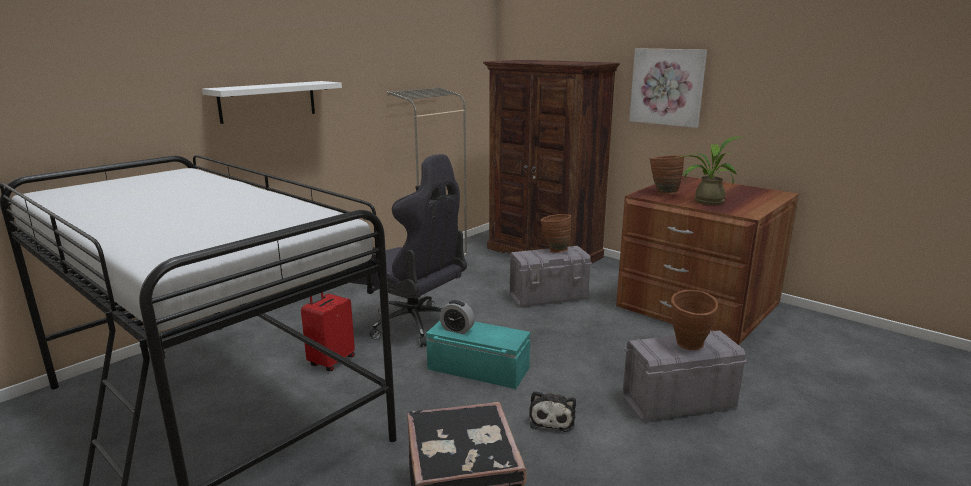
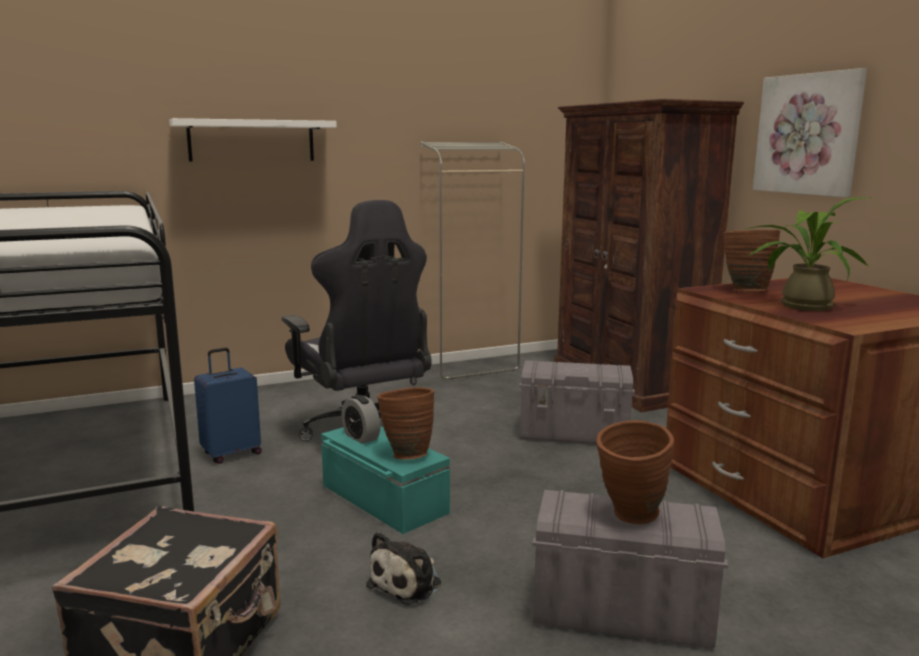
camera: 25 degrees right, 5 degrees down
(331, 361) = (231, 453): red suitcase -> blue suitcase
(554, 250) = (587, 366): brown vase -> brown vase (406, 454)

